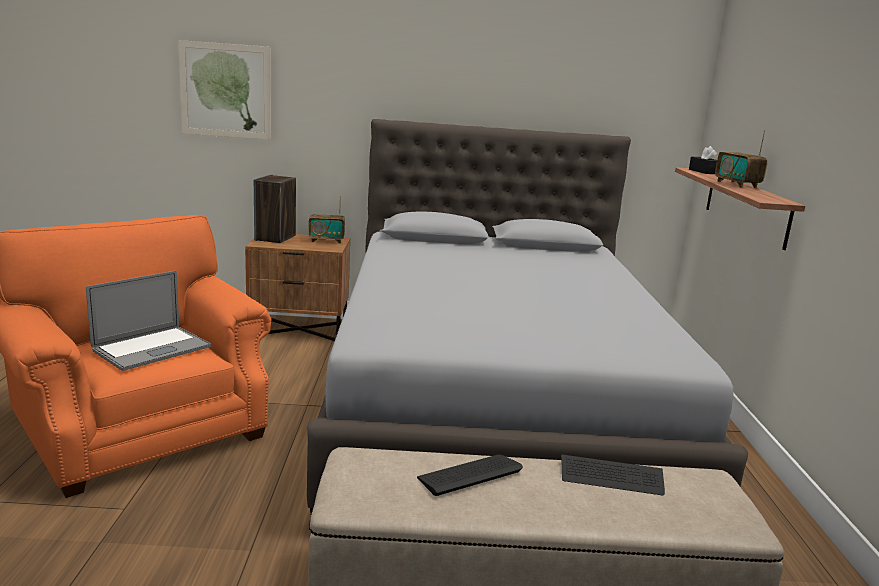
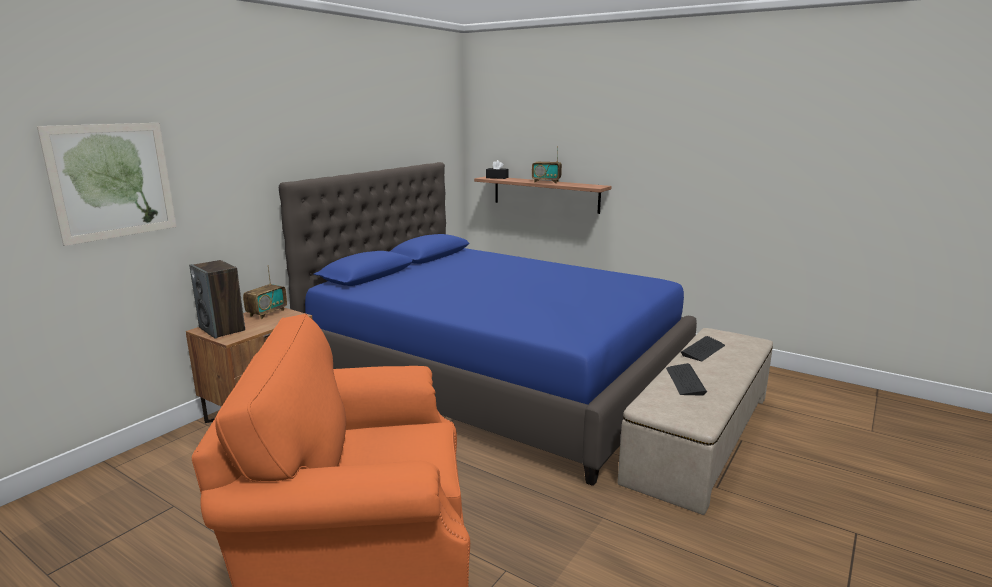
camera: 55 degrees left, 0 degrees up
(152, 348) = (396, 446): laptop -> none
(495, 405) = (494, 376): grey bed -> blue bed

